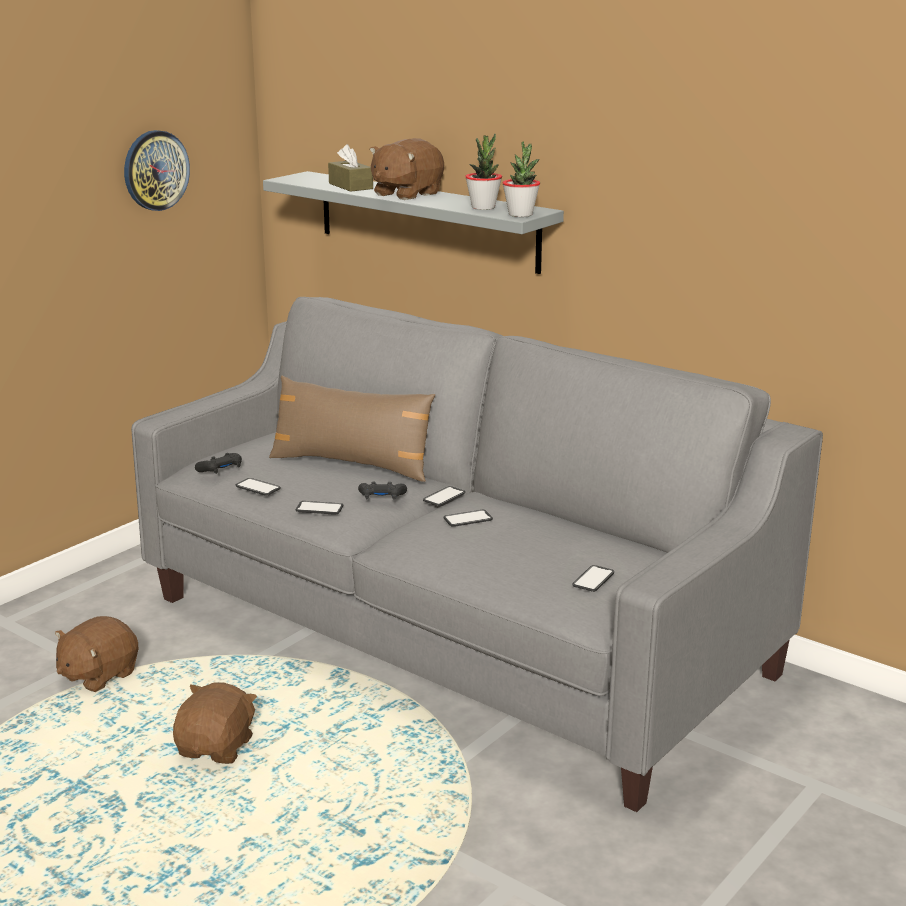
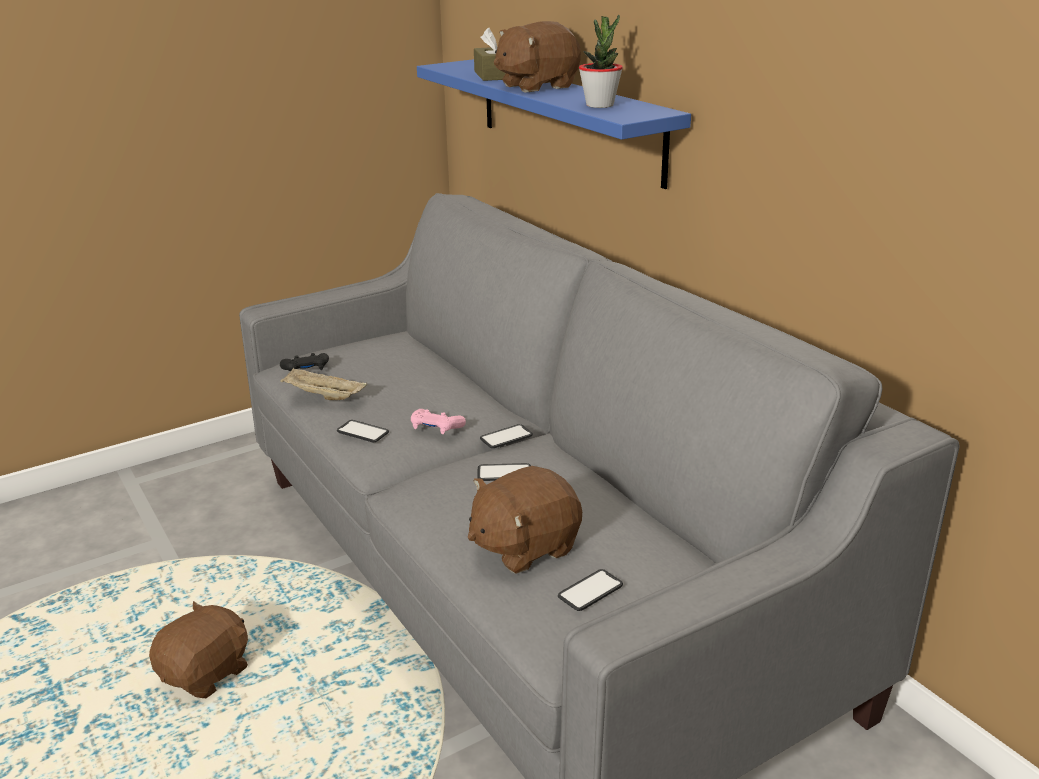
camera: 20 degrees right, 5 degrees up
(98, 675) = (163, 559): brown plush toy -> brown plush toy (524, 546)
(155, 170) = (311, 50): wall clock -> none
(258, 487) = (323, 396): phone -> beige tray
(352, 464) = (437, 381): brown pillow -> none
(382, 497) = (436, 428): black game controller -> pink game controller
(426, 221) = (567, 118): grey shelf -> blue shelf
(520, 214) = (631, 115): potted plant -> none

